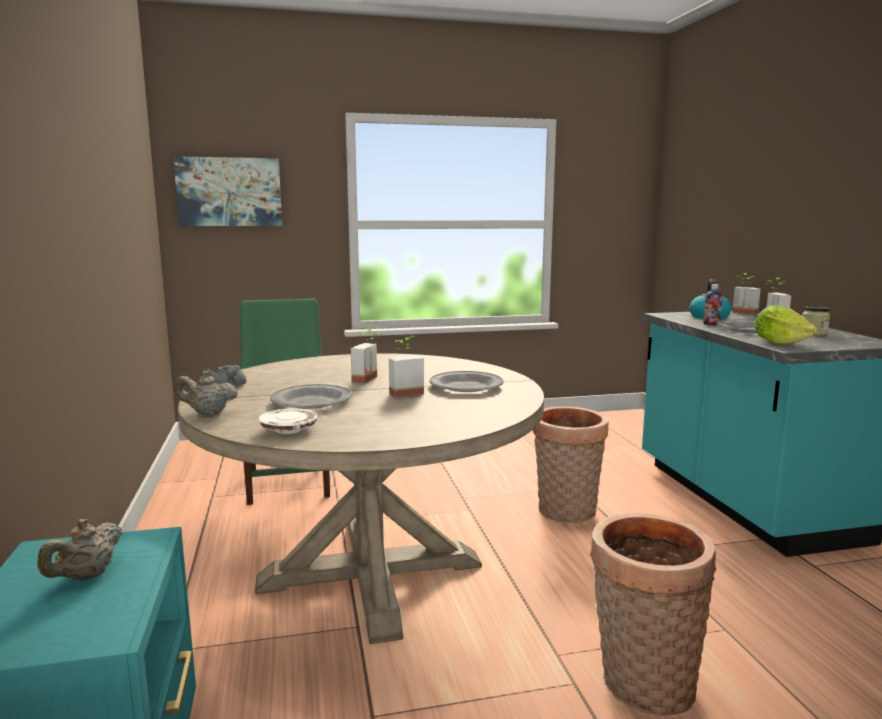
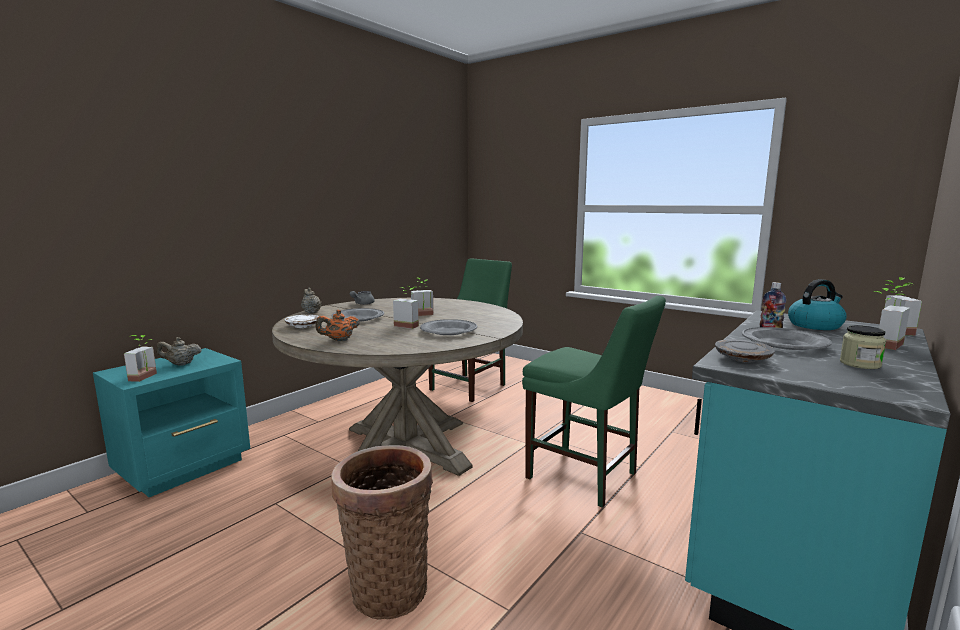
camera: 50 degrees right, 0 degrees up
(105, 617) = (147, 377): none -> potted plant
(229, 192) = (504, 184): picture -> none
(411, 427) = (339, 340): none -> orange teapot
(566, 513) = (586, 477): basket -> green chair
(780, 343) = (743, 359): lettuce -> grey plate

